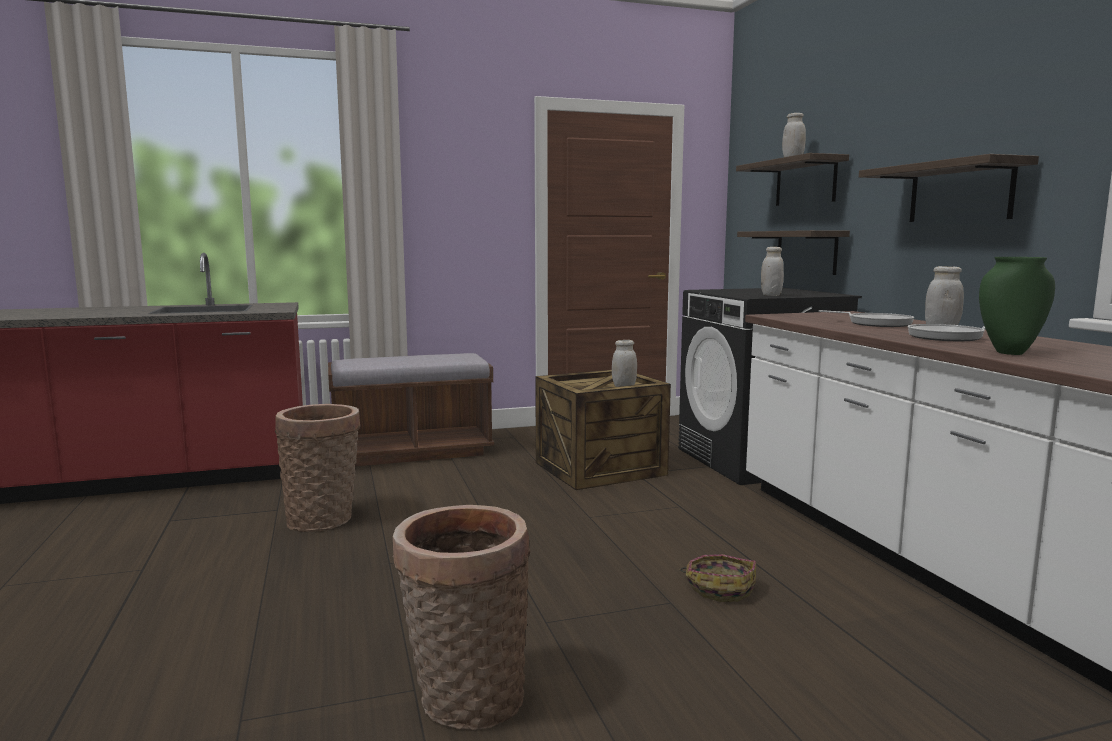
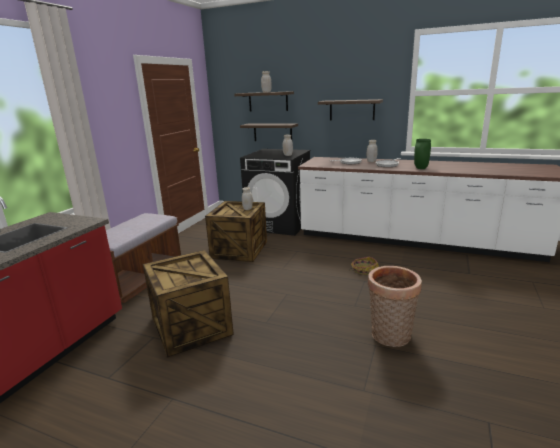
camera: 50 degrees left, 10 degrees up
(323, 519) = (190, 326): basket -> crate

